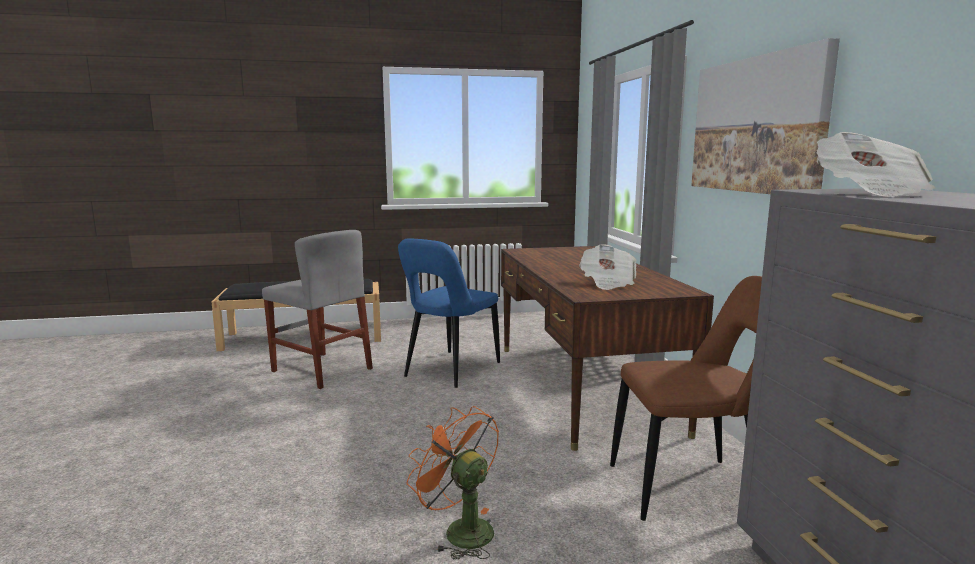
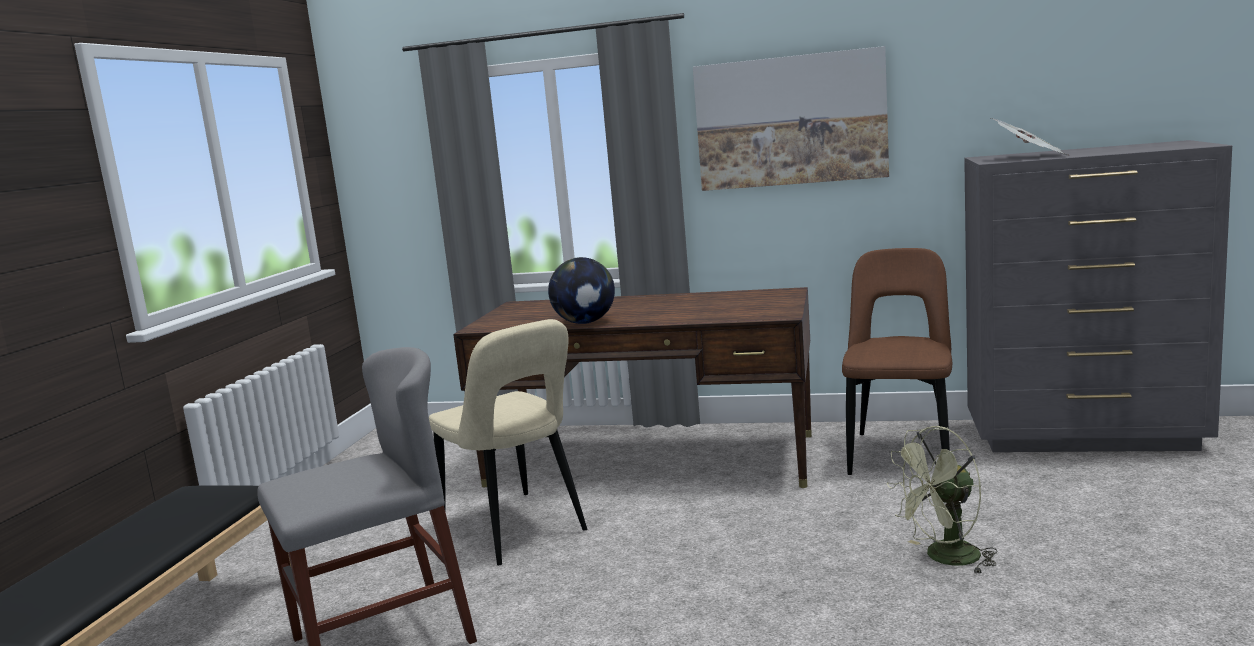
camera: 65 degrees left, 0 degrees up
(449, 371) = (516, 530): blue chair -> beige chair
(460, 530) = (944, 558): orange fan -> green fan
(539, 263) = (585, 322): none -> globe
(607, 283) = (726, 307): newspaper -> none

